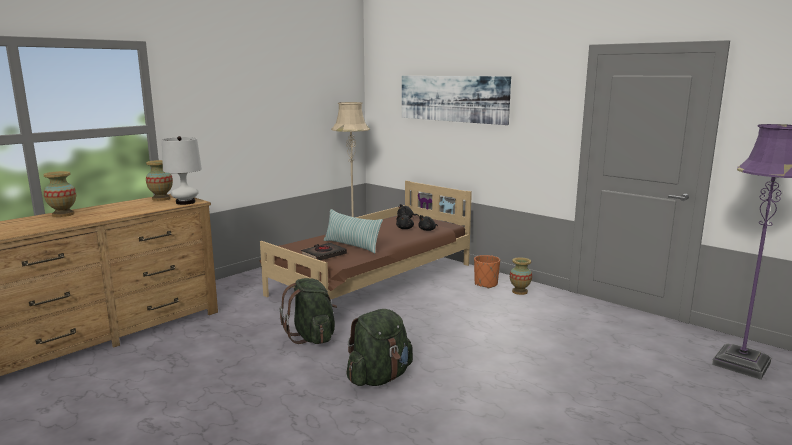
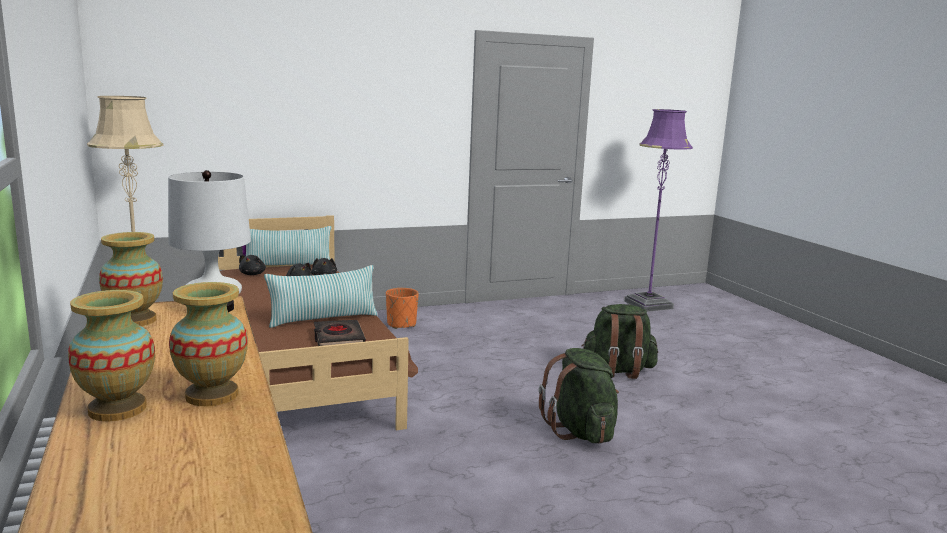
camera: 65 degrees left, 0 degrees up
(312, 337) = (438, 446): green backpack -> green backpack (618, 371)
(437, 220) = (288, 266): none -> pillow
(452, 98) = (290, 89): picture -> none
(520, 292) = (441, 318): vase -> vase (212, 395)

